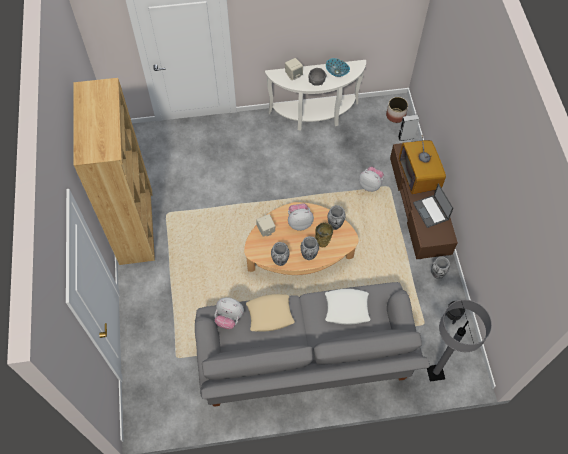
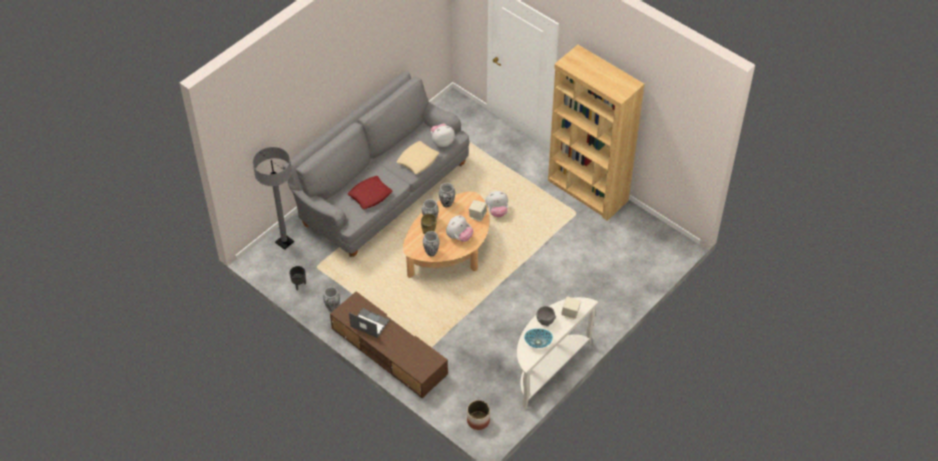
camera: 140 degrees right, 10 degrees down
(346, 308) = (370, 195): white pillow -> red pillow
(370, 184) = (444, 341): plush toy -> plush toy (497, 211)
(406, 137) = (451, 405): grey speaker -> none
(419, 176) = (402, 346): television -> none

